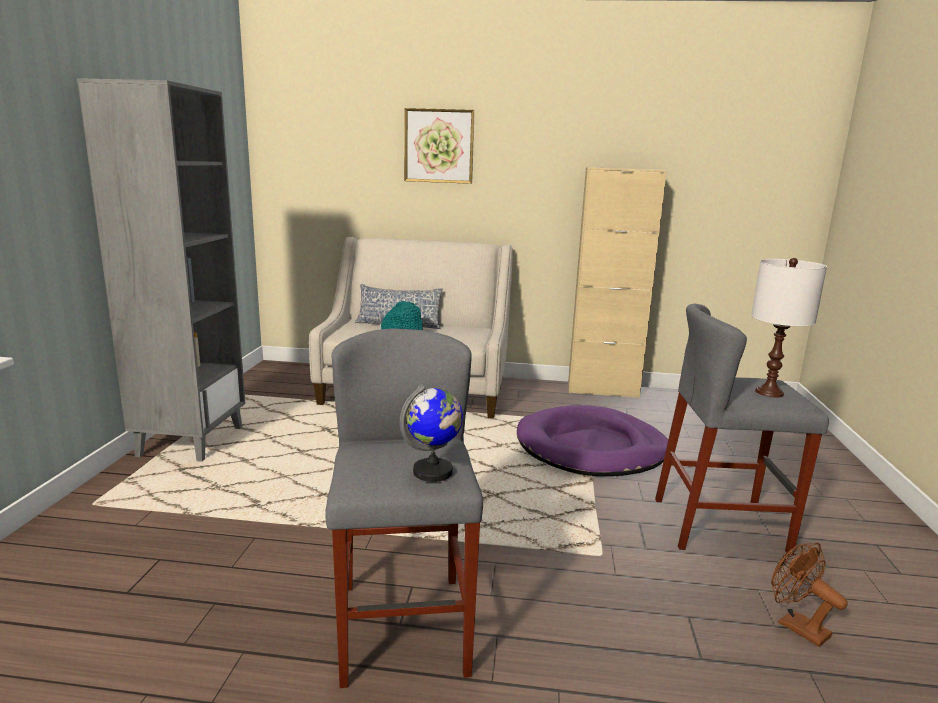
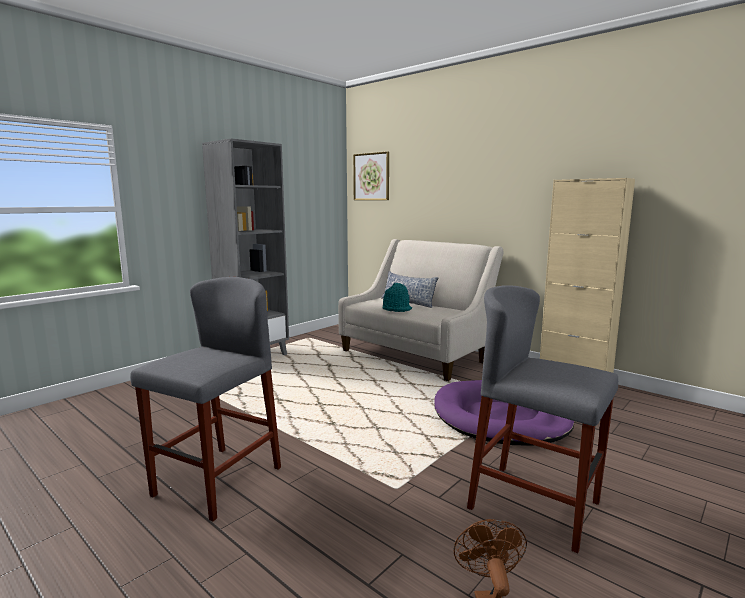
camera: 35 degrees right, 5 degrees down
(433, 472) = (198, 366): globe -> none
(439, 146) = (454, 171): picture -> picture (371, 176)
(769, 392) = (563, 376): white table lamp -> none

